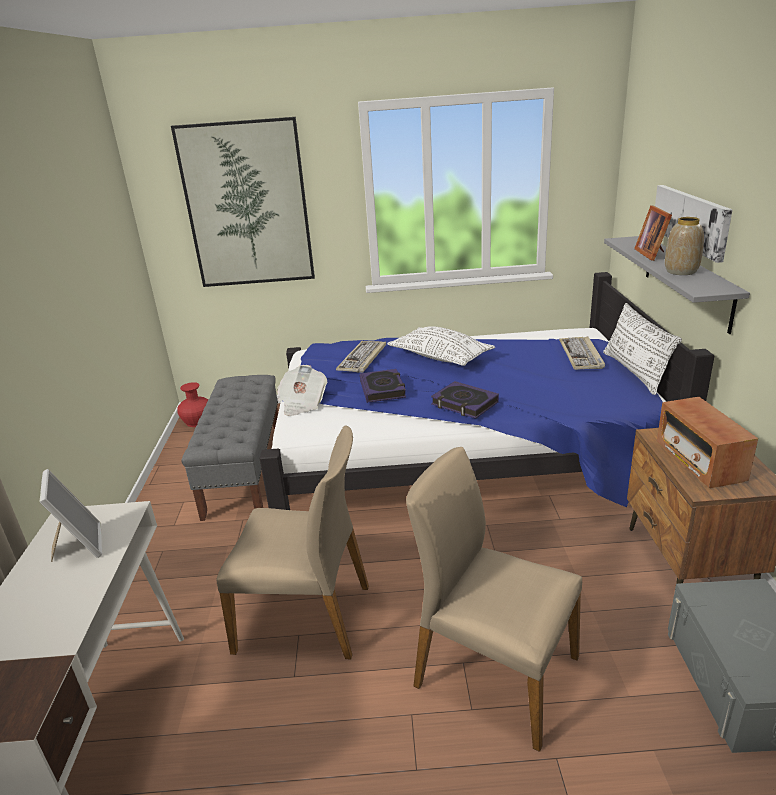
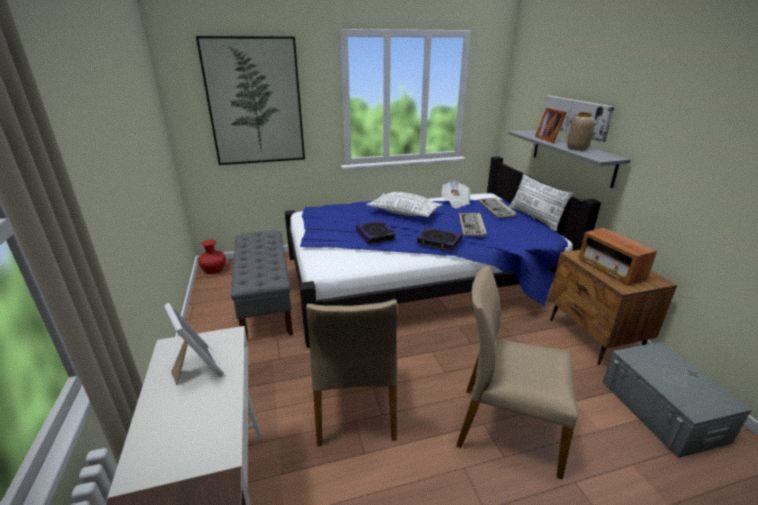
camera: 15 degrees left, 0 degrees up
(302, 403) = (317, 248): newspaper -> newspaper (455, 202)
(305, 616) = (355, 406): beige chair -> beige chair turned 90 degrees clockwise
(362, 359) = (349, 215): keyboard -> keyboard (472, 226)

